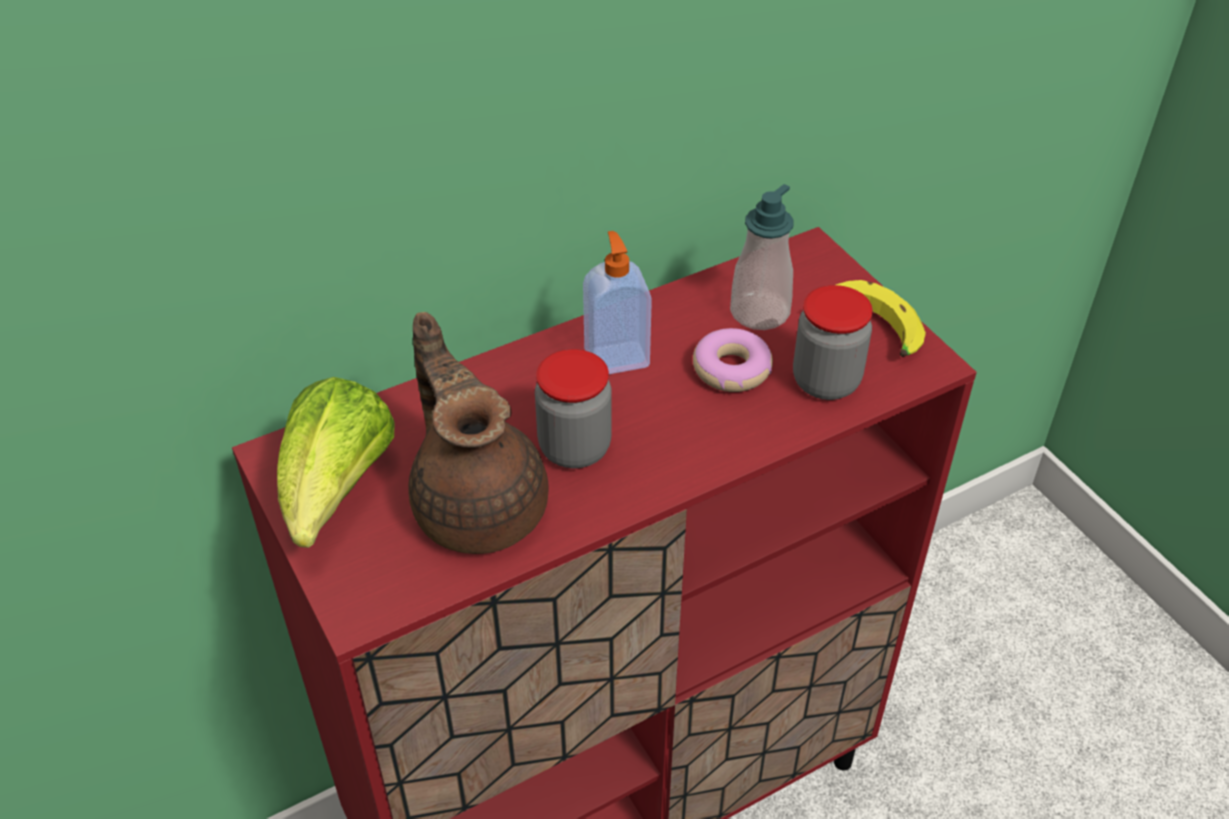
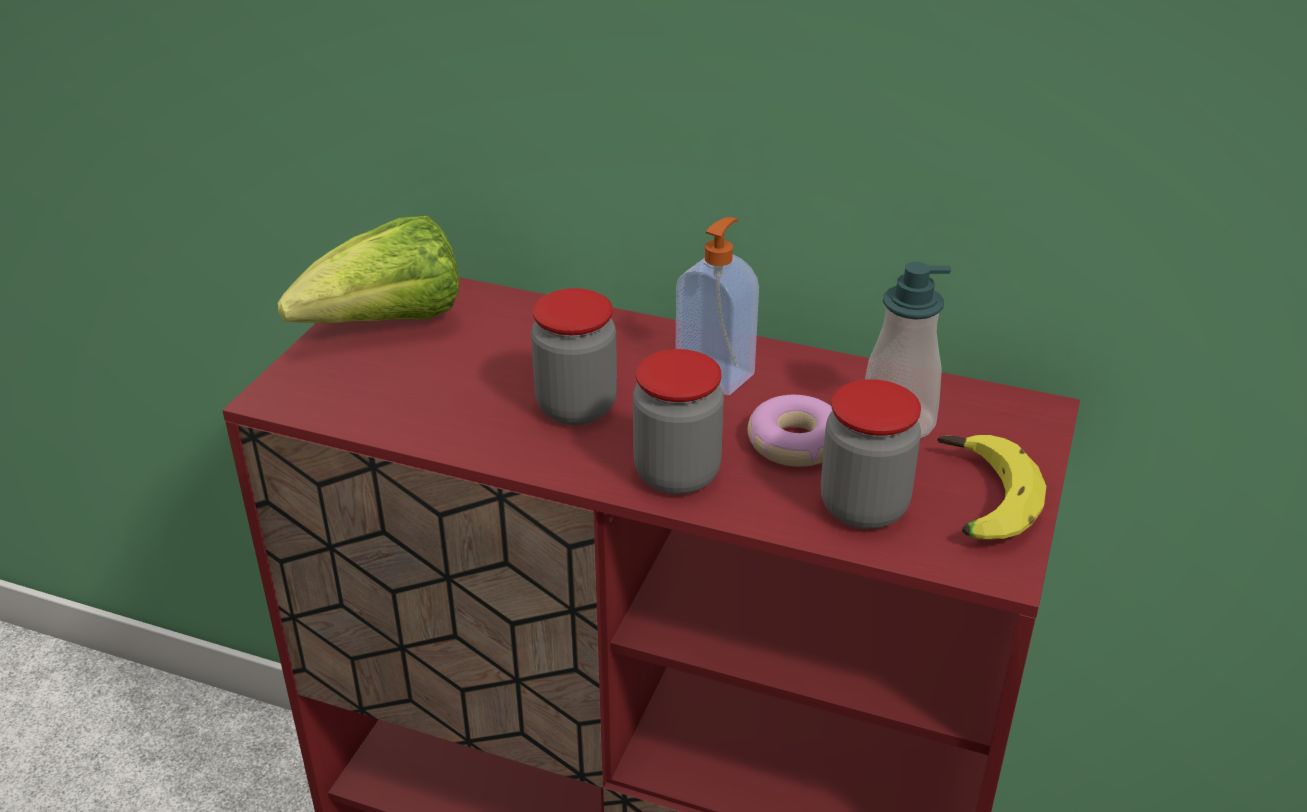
camera: 50 degrees right, 10 degrees down
(479, 504) = (452, 393): brown teapot -> none
(705, 443) = (677, 474): none -> jar

